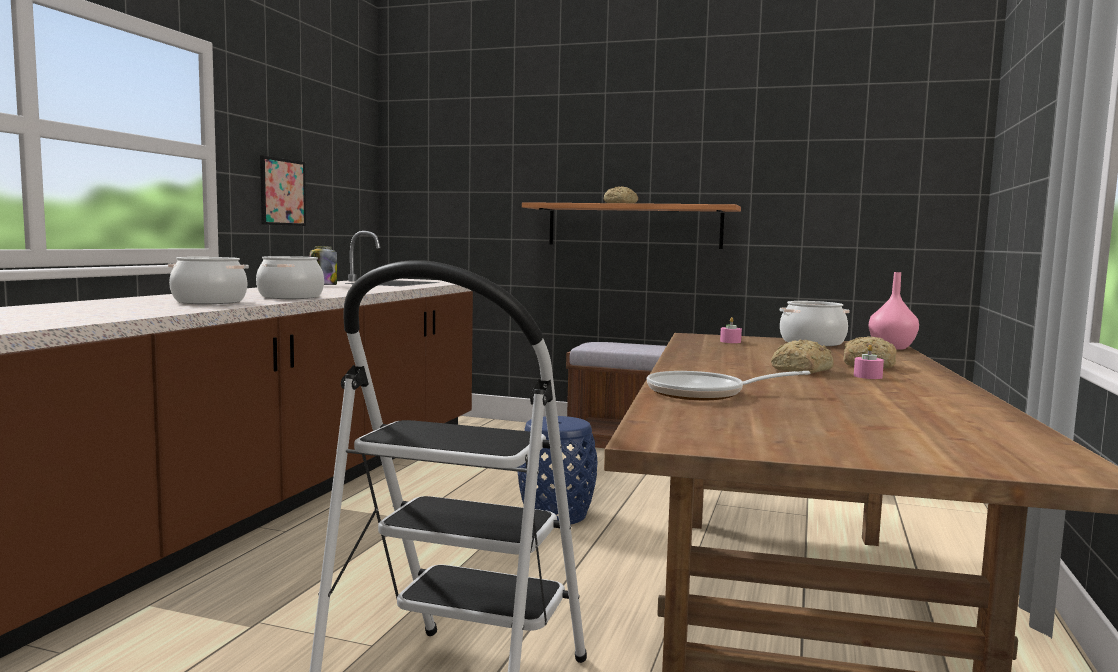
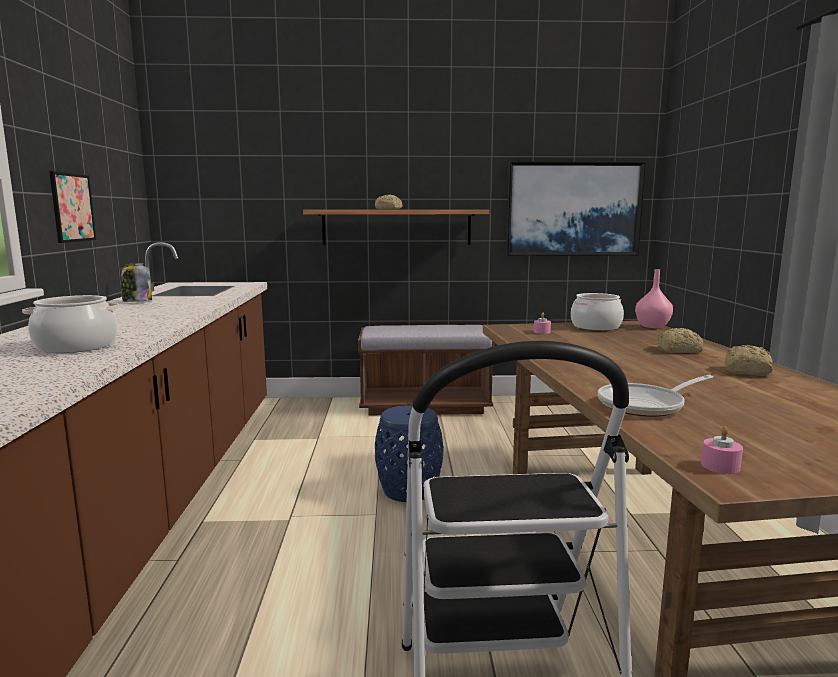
camera: 20 degrees left, 5 degrees up
(290, 297) = (146, 327): cooking pot -> none
(800, 370) = (650, 363): bread -> bread (746, 371)
(861, 207) = (573, 209): none -> picture
(867, 376) = (702, 364): pink candle -> pink candle (720, 466)

